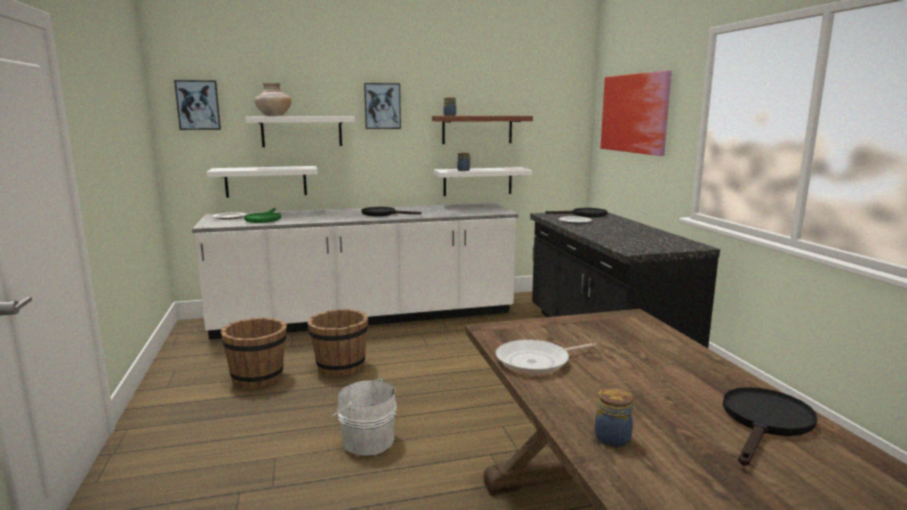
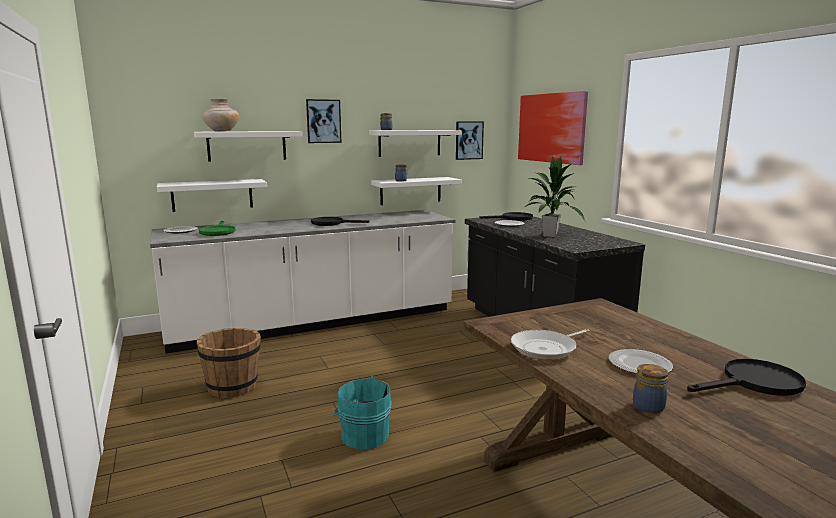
camera: 10 degrees left, 0 degrees up
(198, 105) = (142, 120): picture -> picture (469, 140)
(340, 367) = (310, 370): brown bucket -> none
(366, 440) = (363, 435): white bucket -> turquoise bucket
(477, 129) = (409, 143): brown shelf -> white shelf
(611, 235) = (549, 235): none -> potted plant
(634, 388) = (639, 364): none -> plate
(765, 422) = (754, 383): black frying pan -> black frying pan turned 45 degrees clockwise

